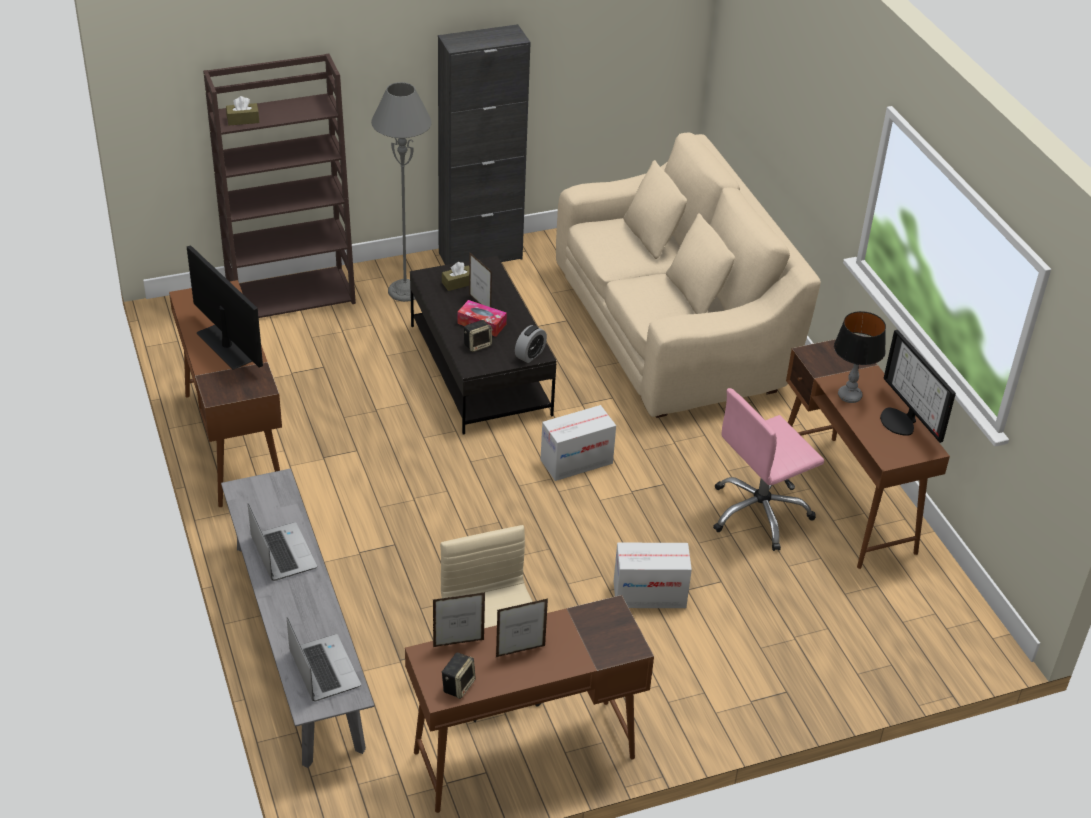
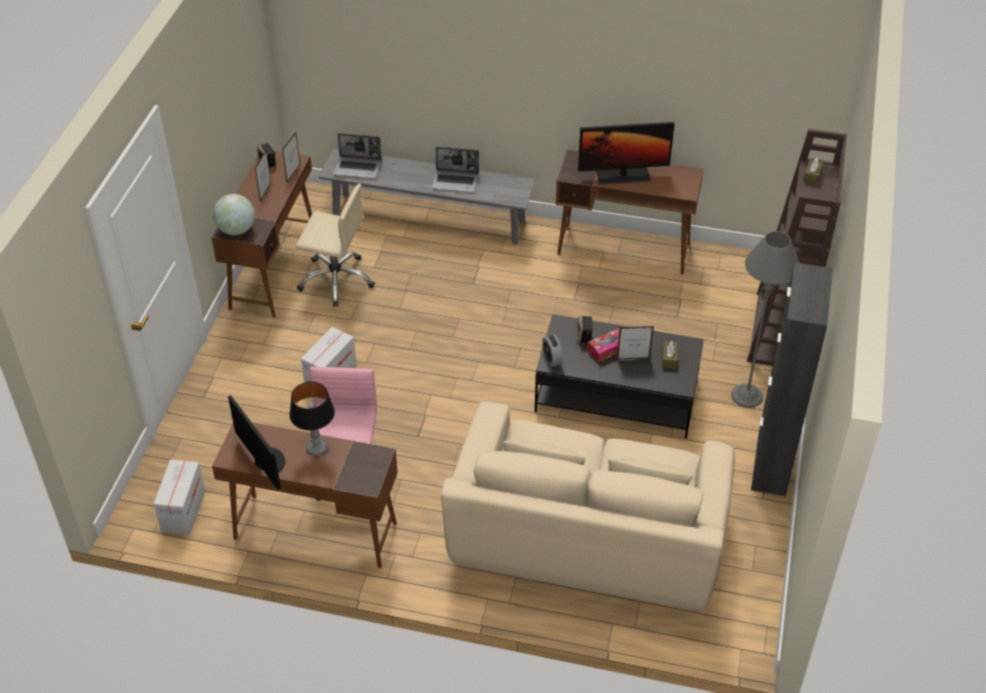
camera: 125 degrees right, 5 degrees up
(576, 462) = (477, 401): cardboard box -> cardboard box (183, 510)
(618, 637) = (236, 230): none -> globe
(901, 421) = (266, 461): monitor -> monitor turned 45 degrees clockwise

